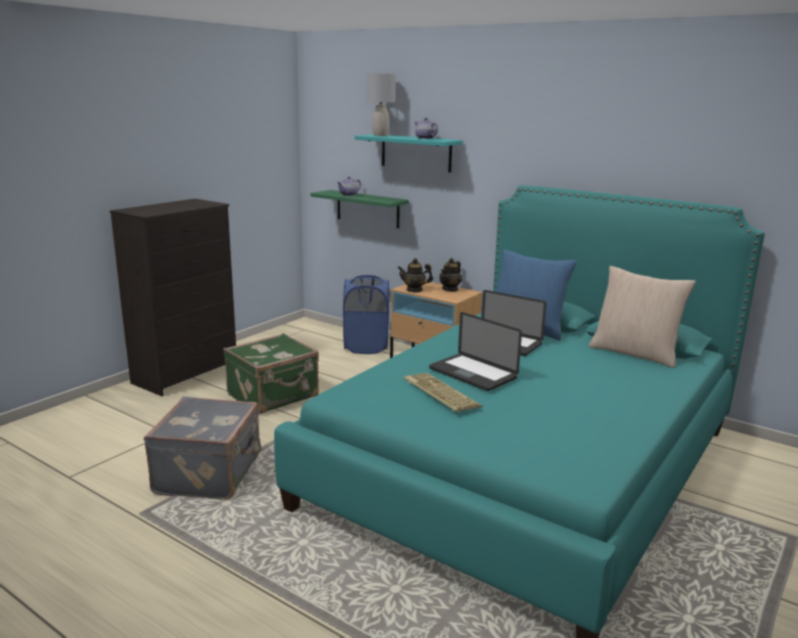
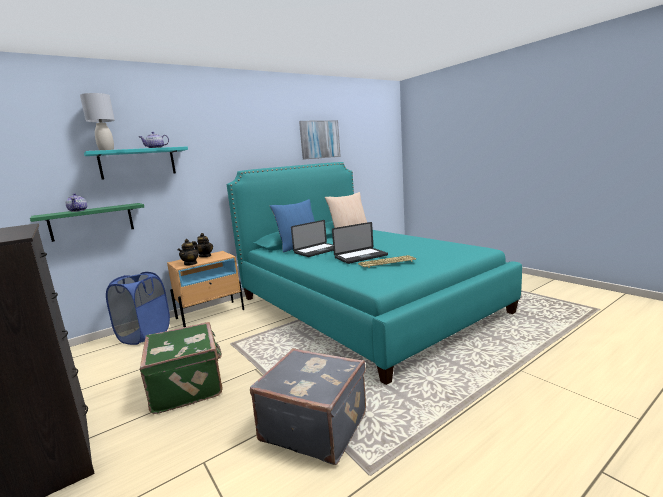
camera: 70 degrees left, 5 degrees down
(707, 152) = (319, 139): none -> picture

